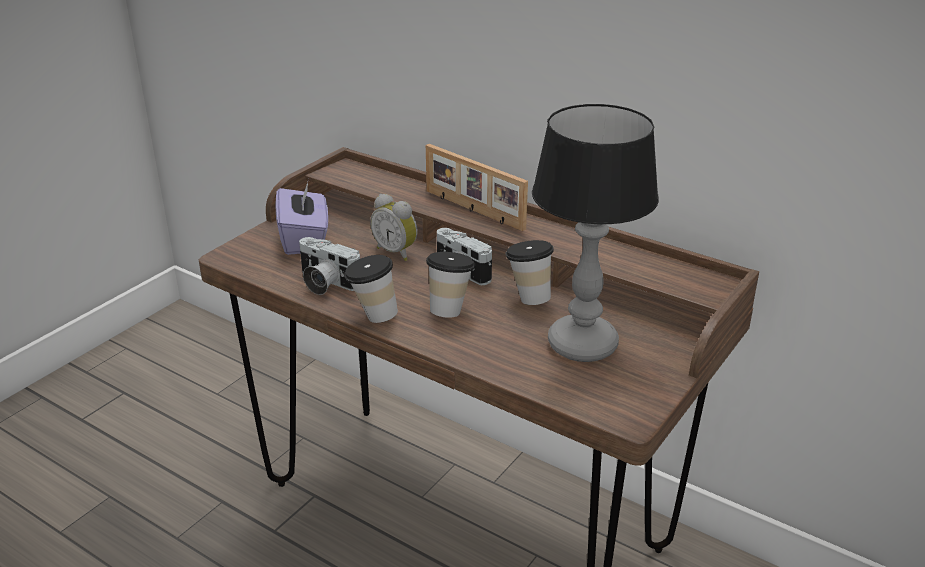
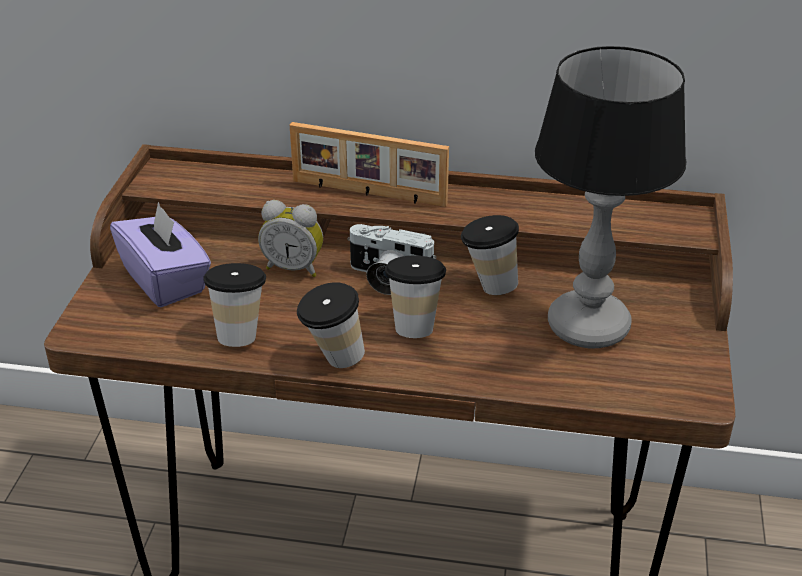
camera: 25 degrees left, 5 degrees up
(325, 283) = (240, 333): camera -> cup

